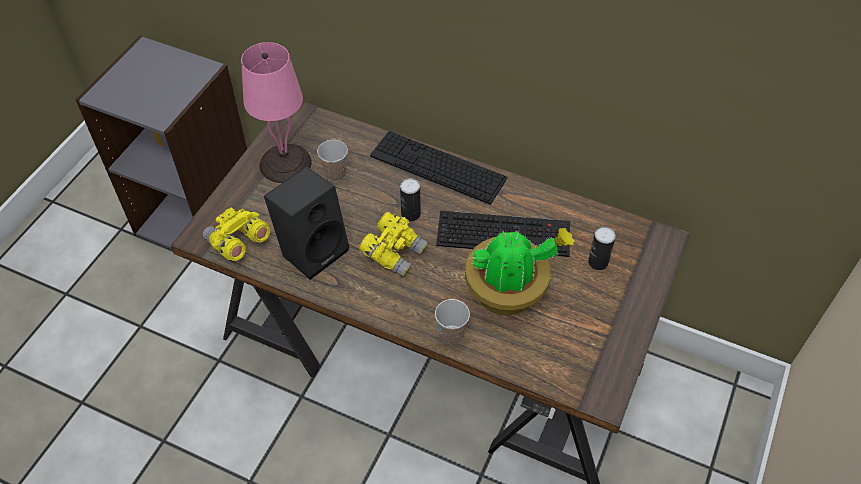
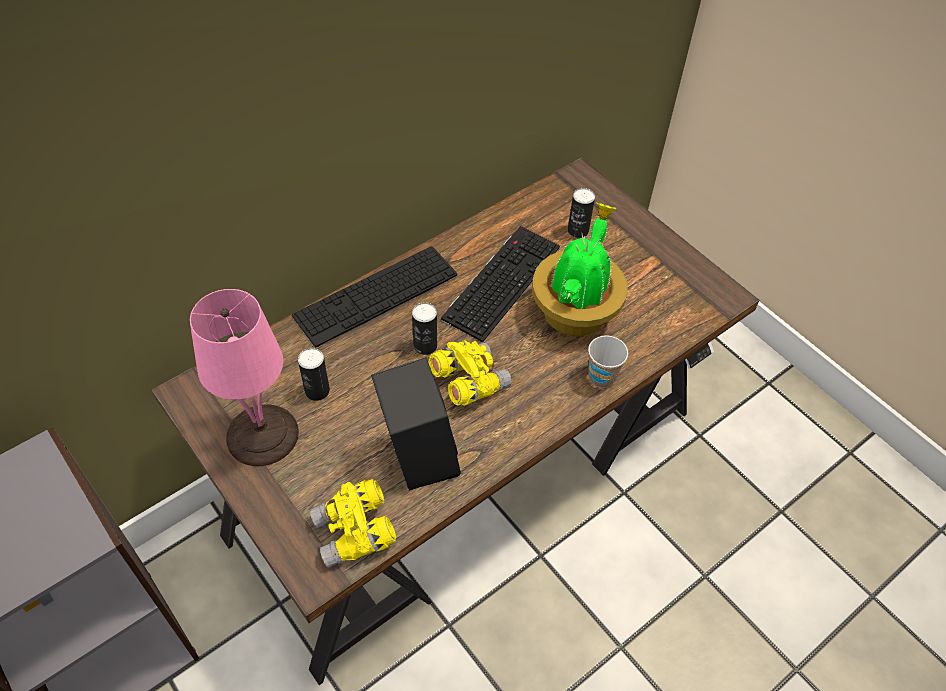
camera: 65 degrees left, 0 degrees up
(335, 174) = (317, 391): cup -> can

